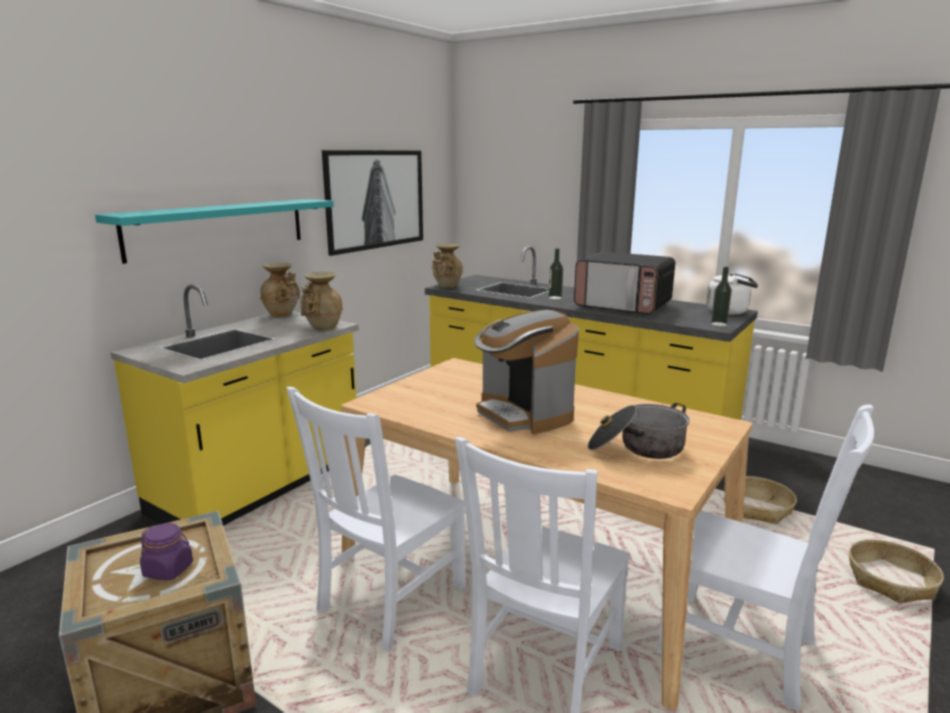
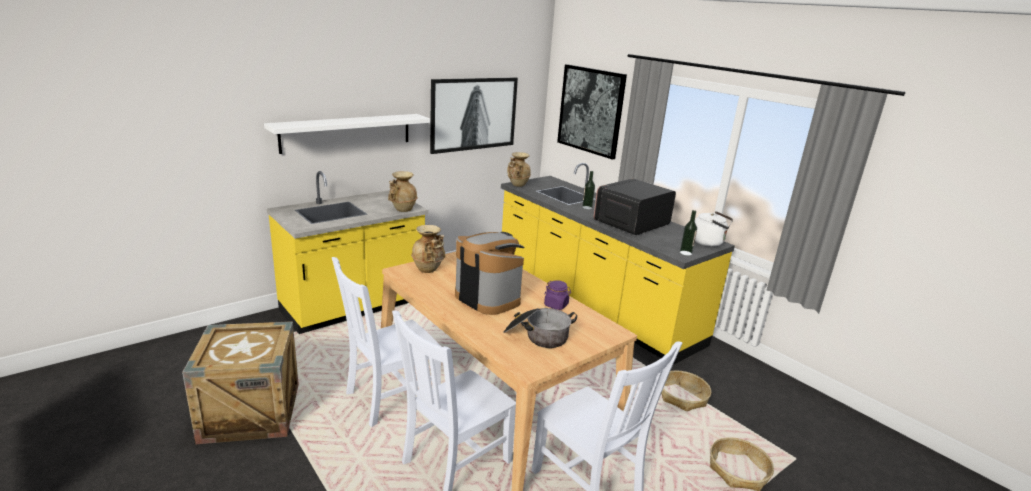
camera: 15 degrees right, 5 degrees up
(168, 570) = (249, 350): purple jar -> purple jar (556, 305)
(219, 228) = (347, 132): turquoise shelf -> white shelf
(283, 314) = (386, 194): beige vase -> beige vase (429, 269)
(521, 183) = (590, 110): none -> picture
(524, 414) = (488, 298): coffee machine -> coffee machine turned 150 degrees clockwise
(623, 306) = (631, 224): microwave -> microwave turned 90 degrees clockwise

